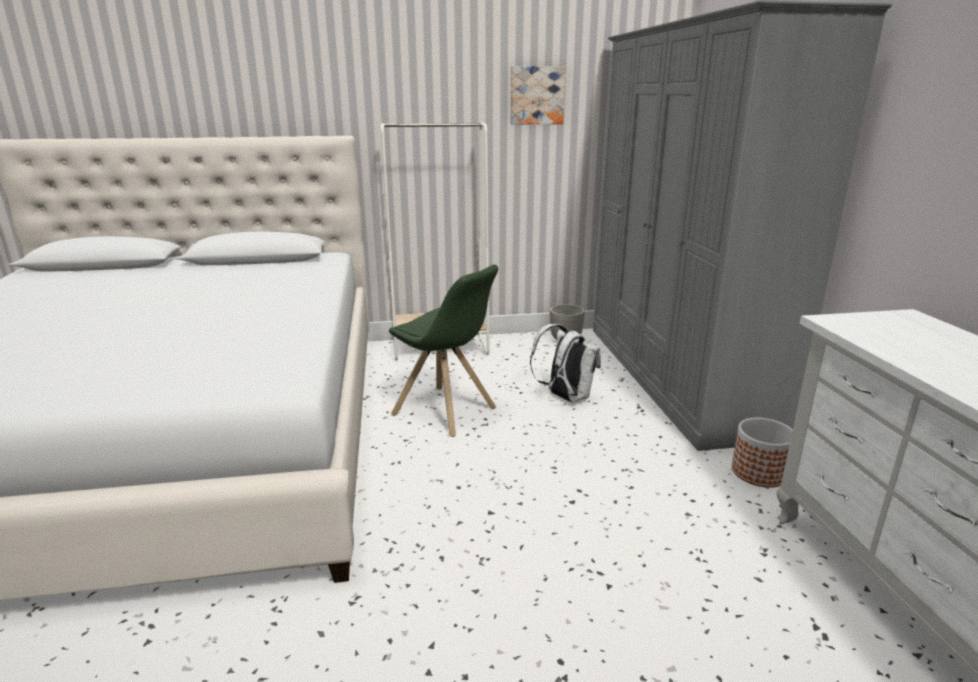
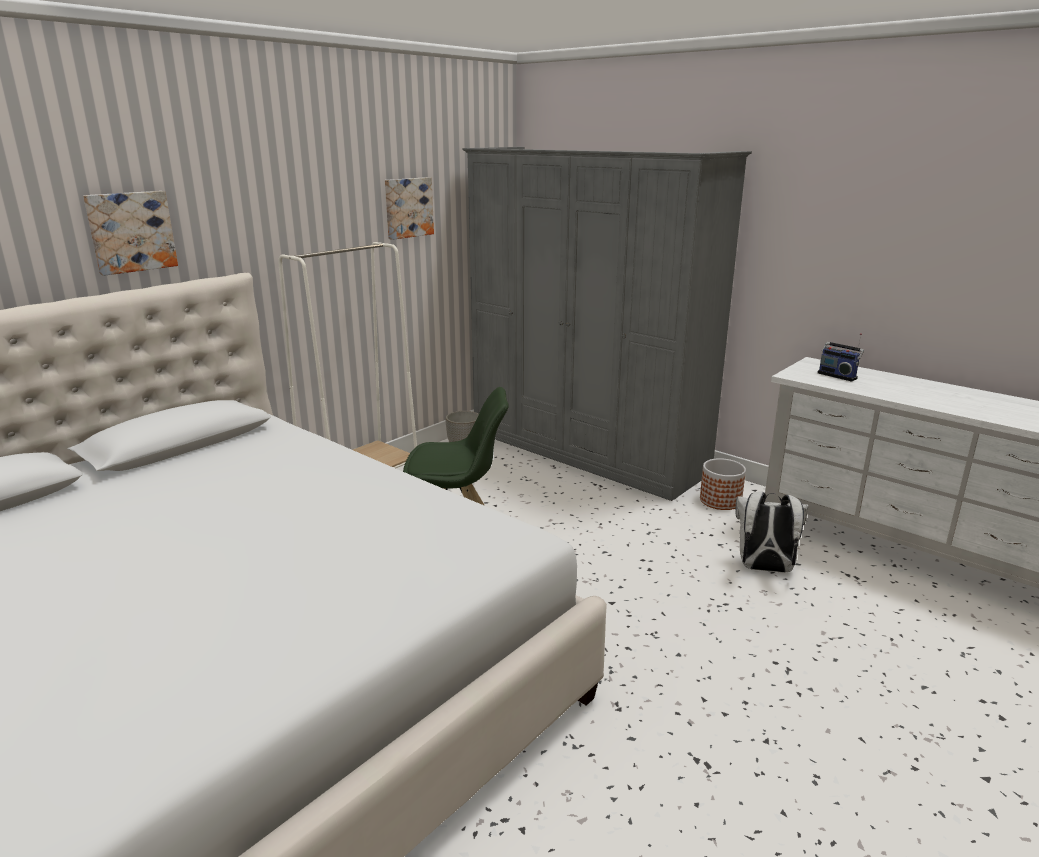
camera: 40 degrees left, 0 degrees up
(266, 93) = (131, 231): none -> picture
(565, 397) = (534, 496): white backpack -> white backpack (764, 568)
(911, 337) = (838, 375): none -> radio

